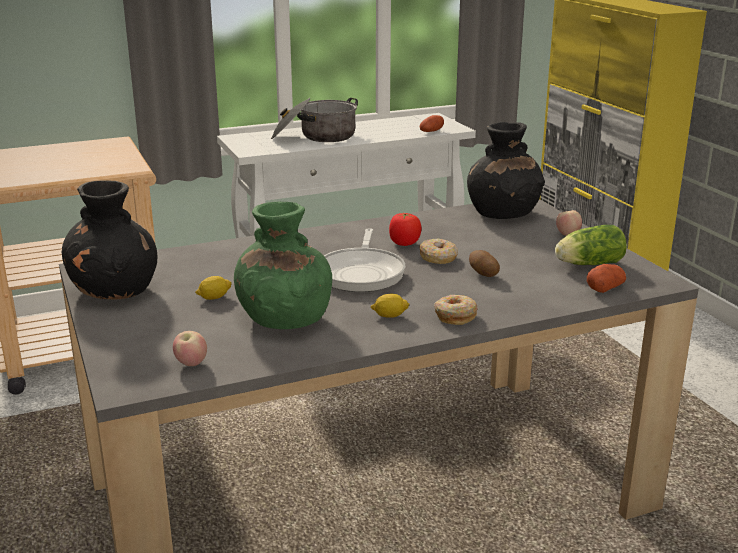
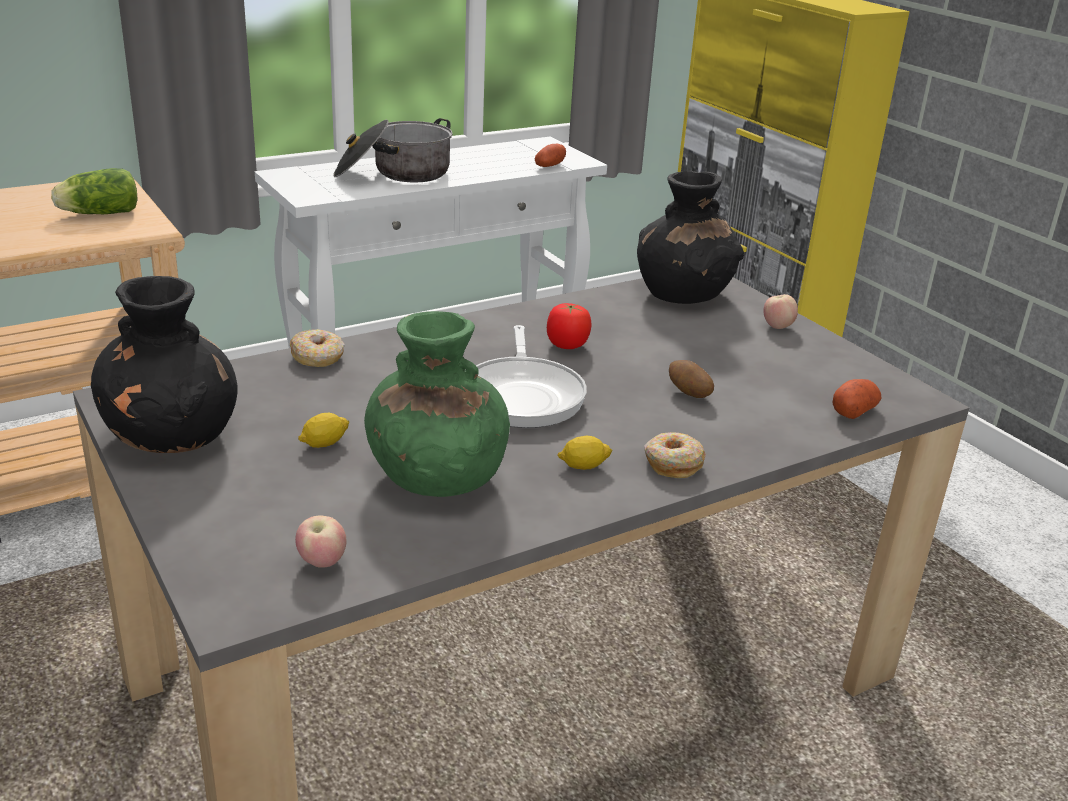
camera: 10 degrees left, 5 degrees up
(438, 258) = (620, 368): donut -> donut (318, 357)
(587, 264) = (818, 373): lettuce -> lettuce (97, 213)

